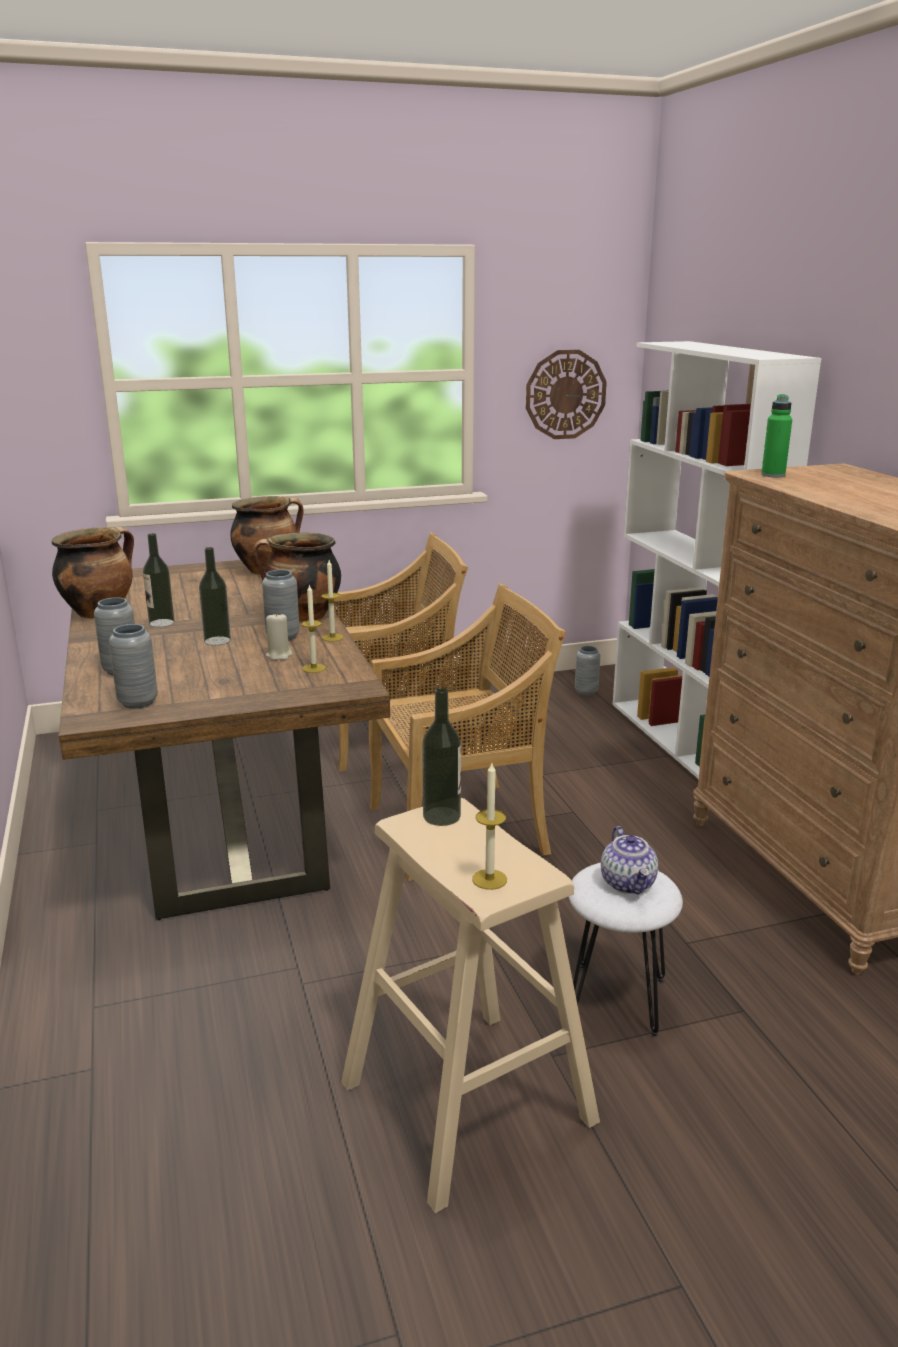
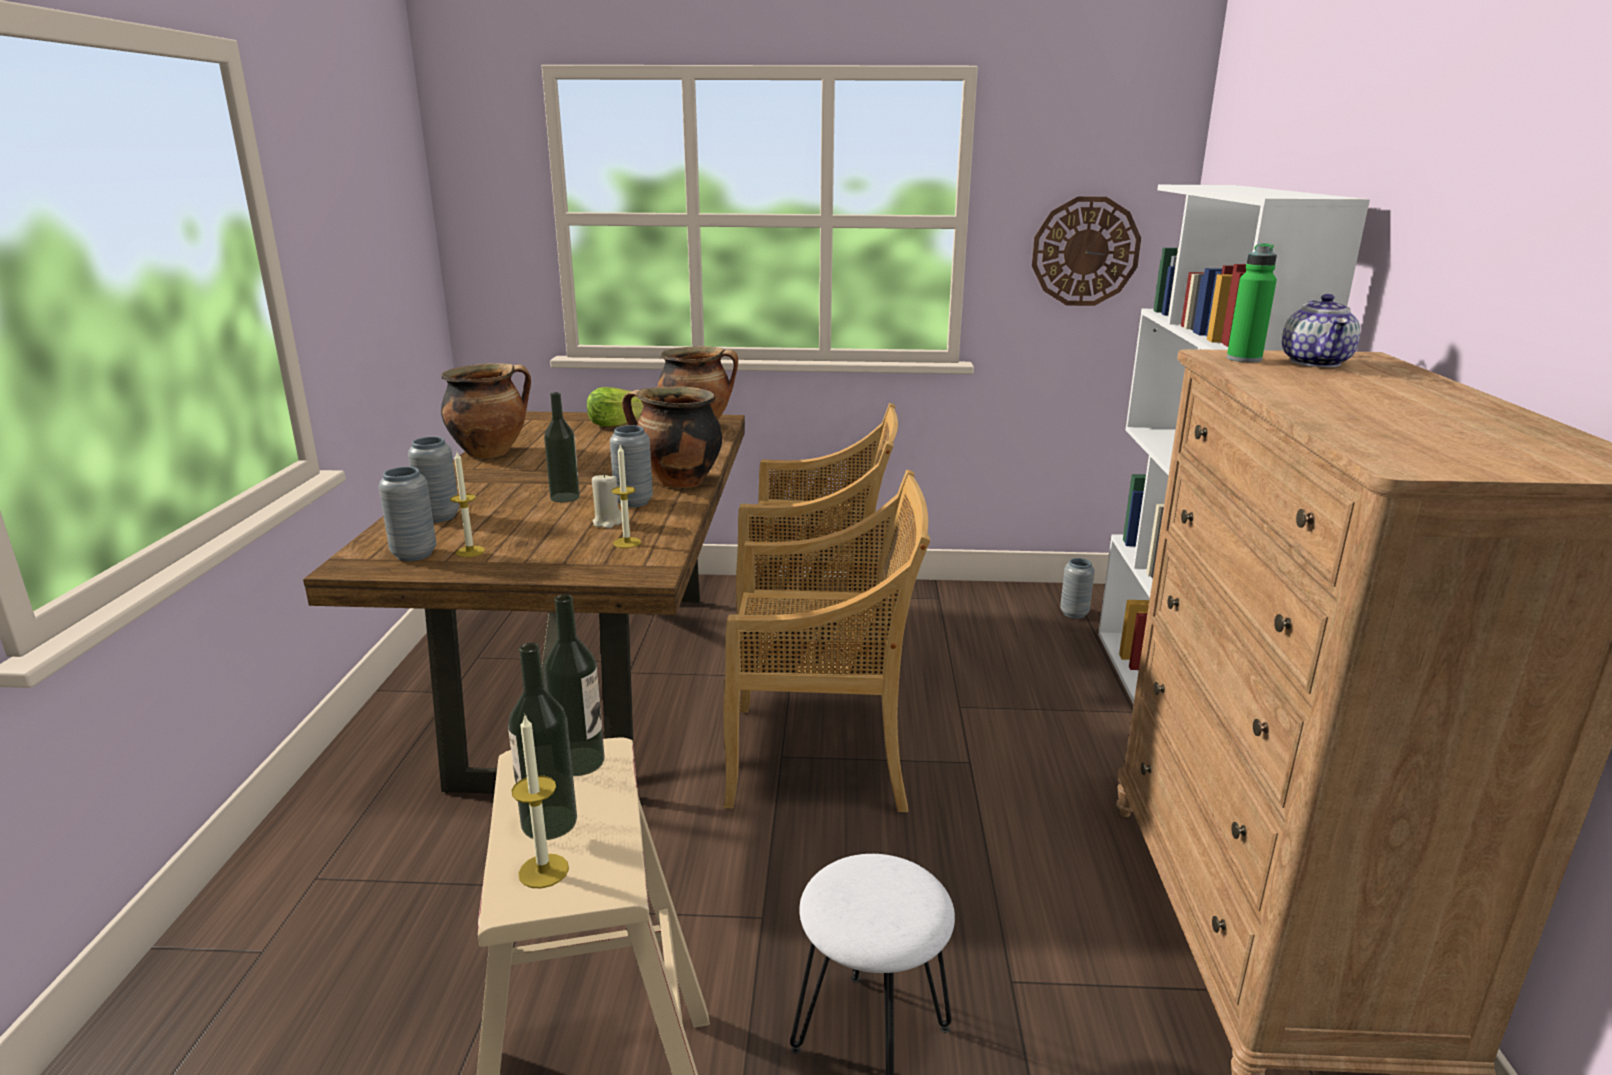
camera: 20 degrees right, 0 degrees up
(161, 623) = (534, 471): bottle -> bottle (549, 822)
(190, 575) = (616, 425): none -> lettuce
(332, 637) = (684, 510): candle -> candle (470, 551)
(629, 883) = (882, 895): teapot -> teapot (1316, 362)

